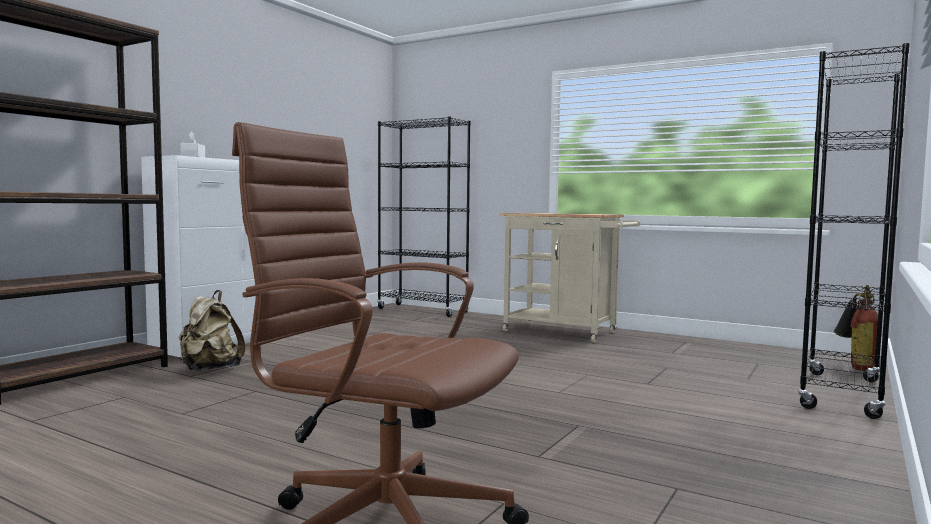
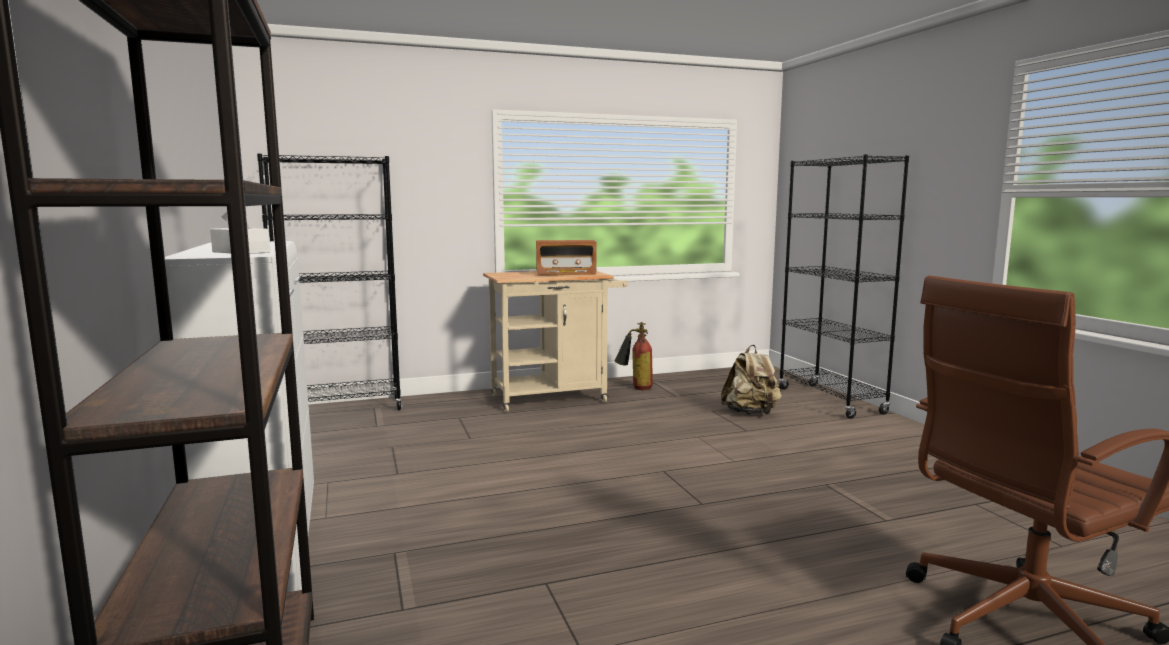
camera: 50 degrees left, 5 degrees up
(209, 370) = (393, 589): beige backpack -> beige backpack (751, 413)
(576, 213) = (565, 273): none -> radio
(856, 366) = (778, 376): fire extinguisher -> fire extinguisher (635, 387)

